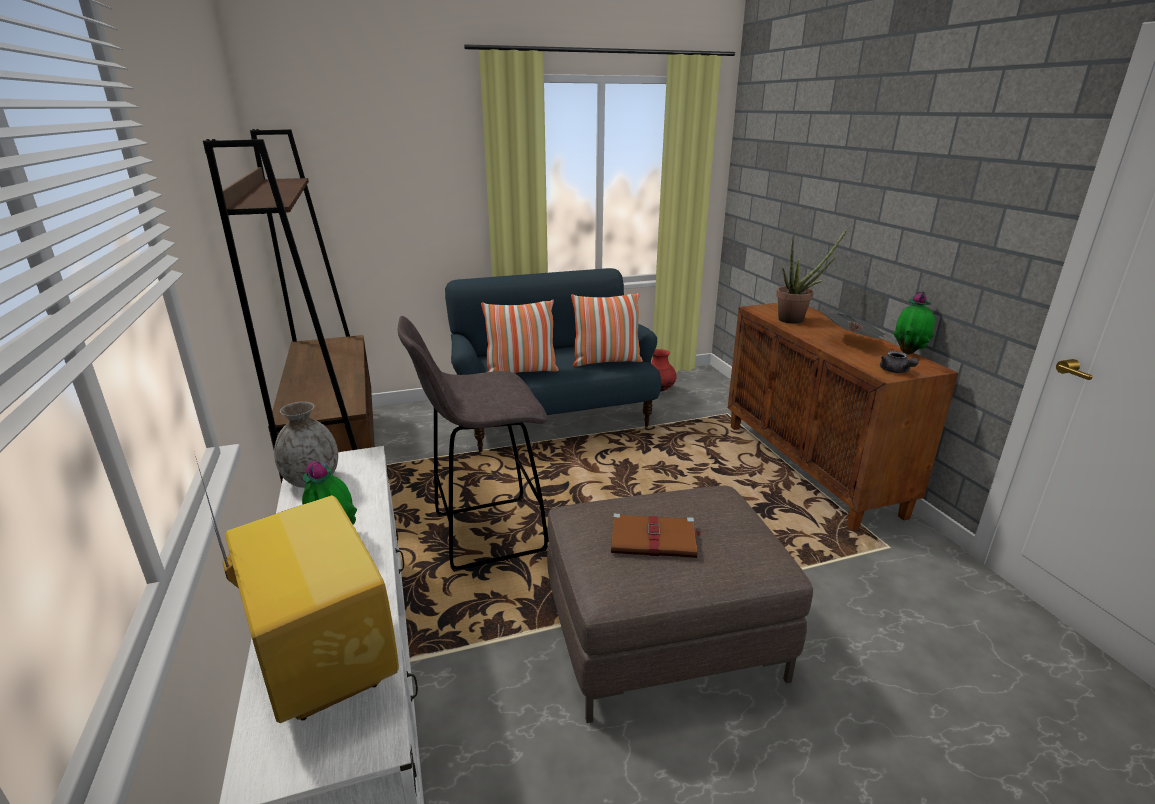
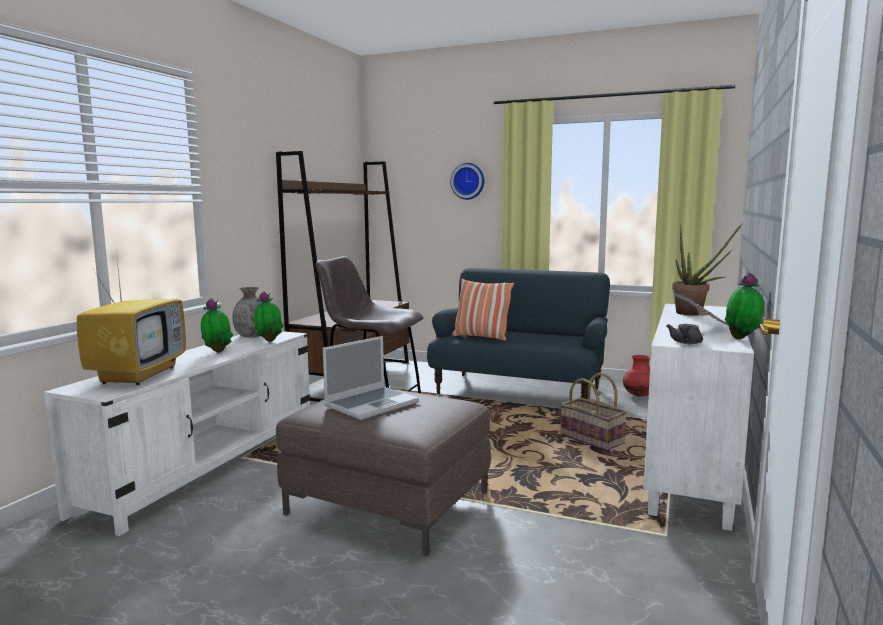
camera: 40 degrees right, 15 degrees down
(365, 482) = (269, 341): none -> potted plant
(428, 159) = (468, 181): none -> wall clock
(606, 361) = (554, 343): pillow -> none
(655, 539) = (371, 404): brown book -> laptop
(699, 459) = (592, 439): none -> basket
(811, 468) = (692, 472): brown cabinet -> white cabinet

